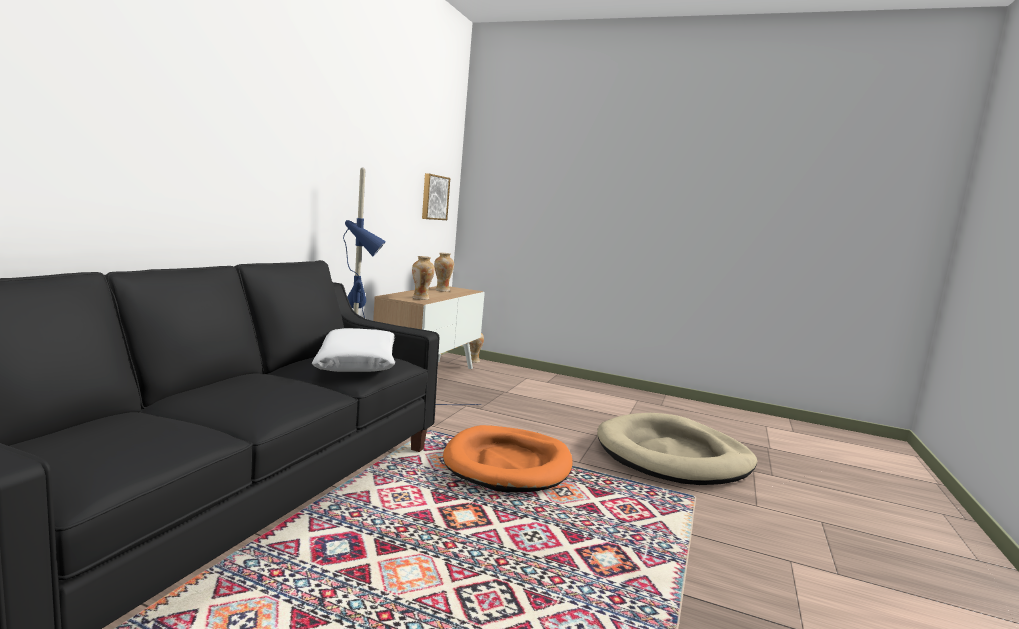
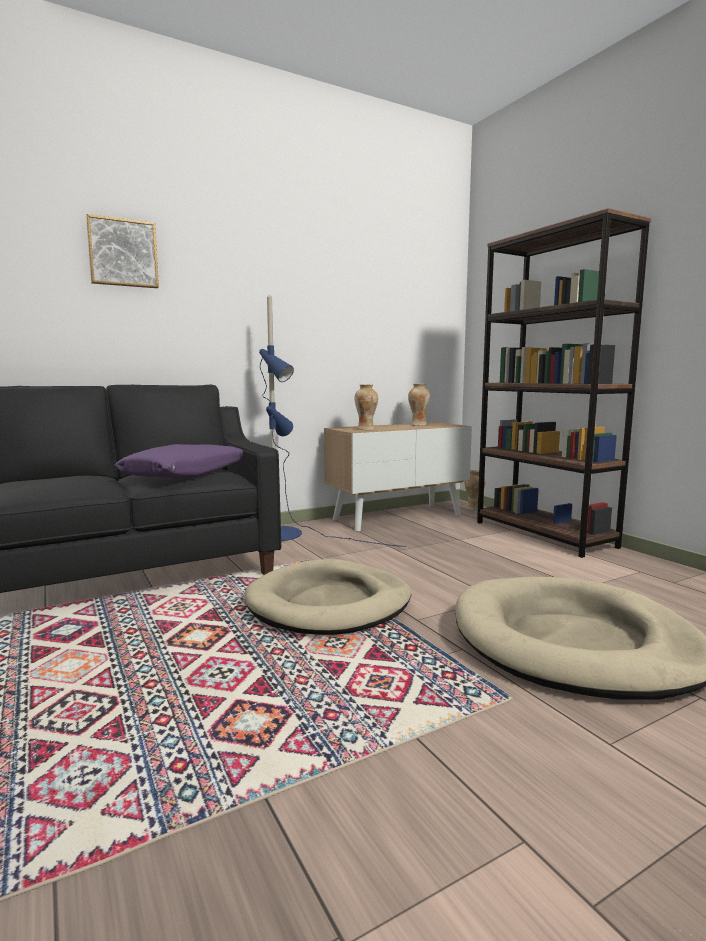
camera: 40 degrees right, 0 degrees up
(358, 363) = (185, 474): white pillow -> purple pillow
(434, 197) = (417, 326): picture -> picture (123, 253)
(508, 464) = (330, 603): orange dog bed -> beige dog bed
(551, 379) = (543, 534): none -> brown bookcase

